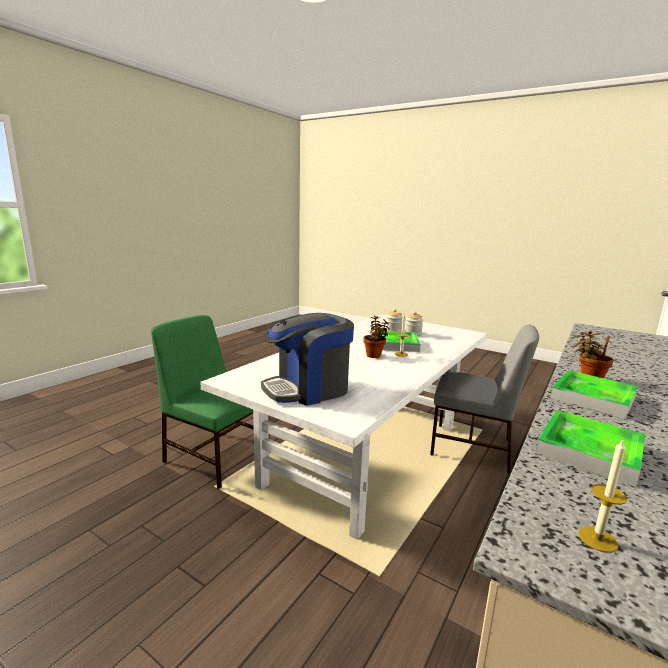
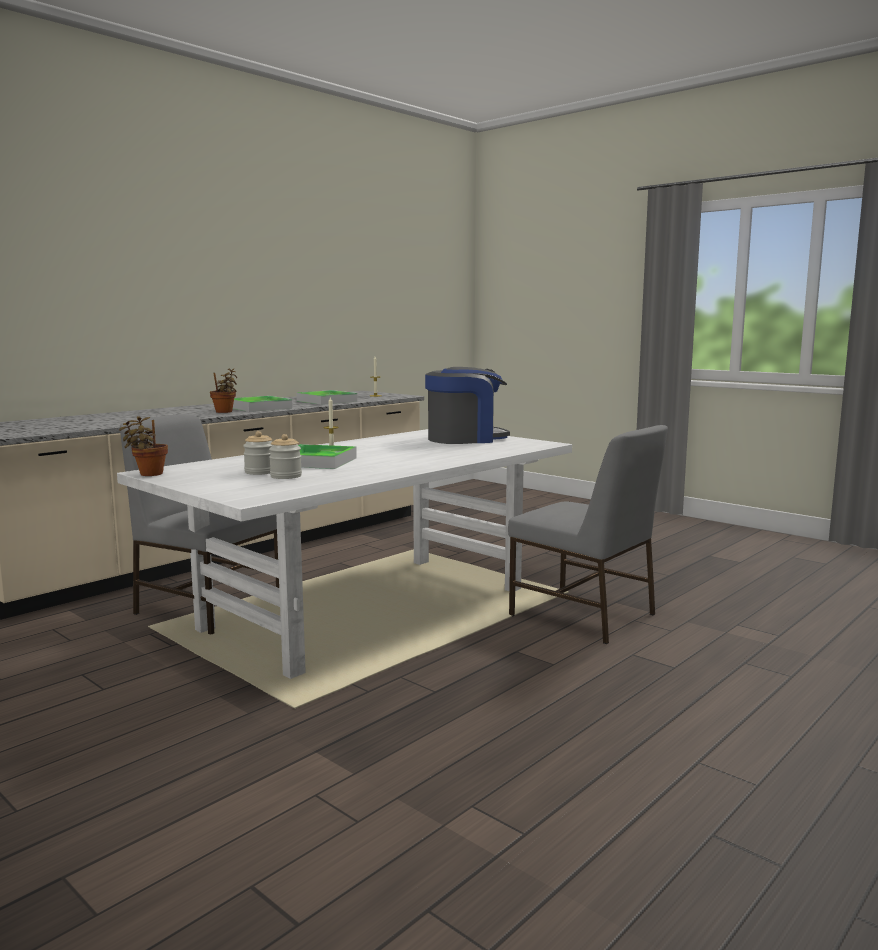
camera: 170 degrees left, 5 degrees down
(216, 456) = (584, 616): green chair -> grey chair
(374, 355) = (369, 454): potted plant -> potted plant (148, 474)

